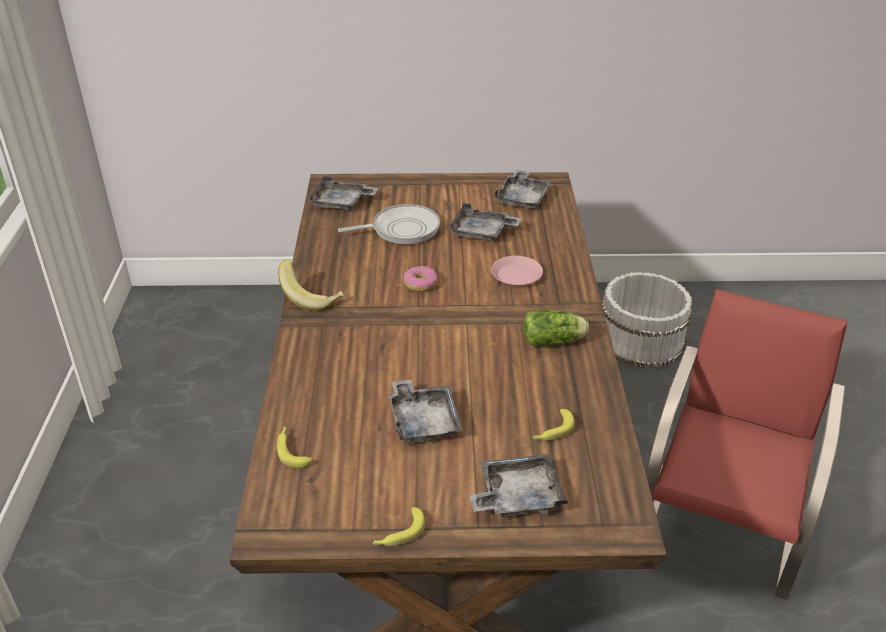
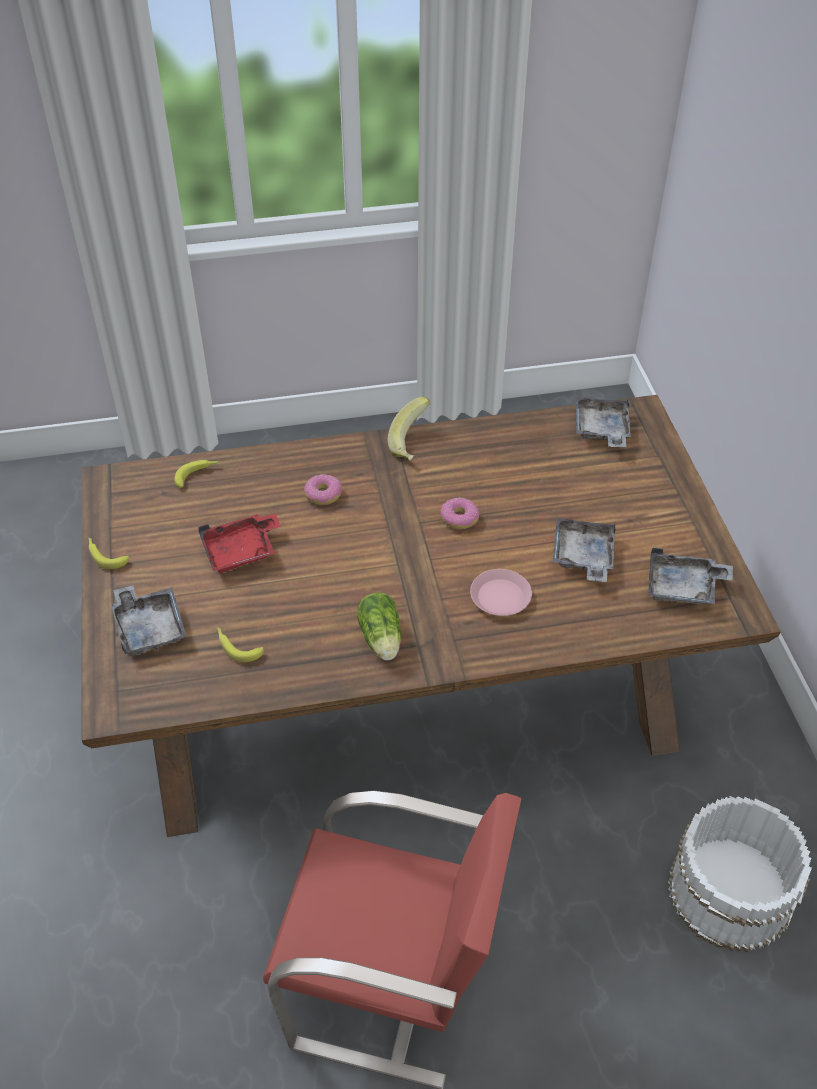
camera: 80 degrees right, 10 degrees up
(360, 359) = (323, 495): none -> donut
(401, 229) = (564, 487): frying pan -> none
(423, 421) = (241, 551): grey tray -> red tray

